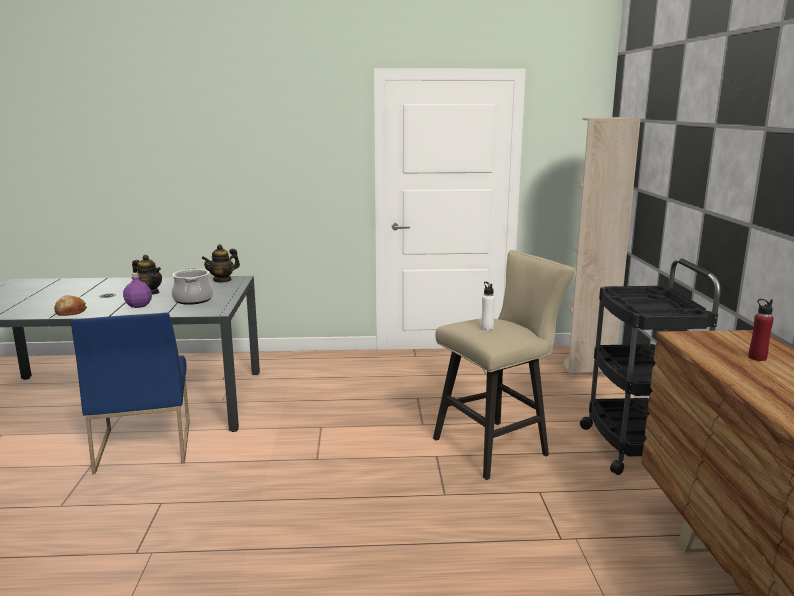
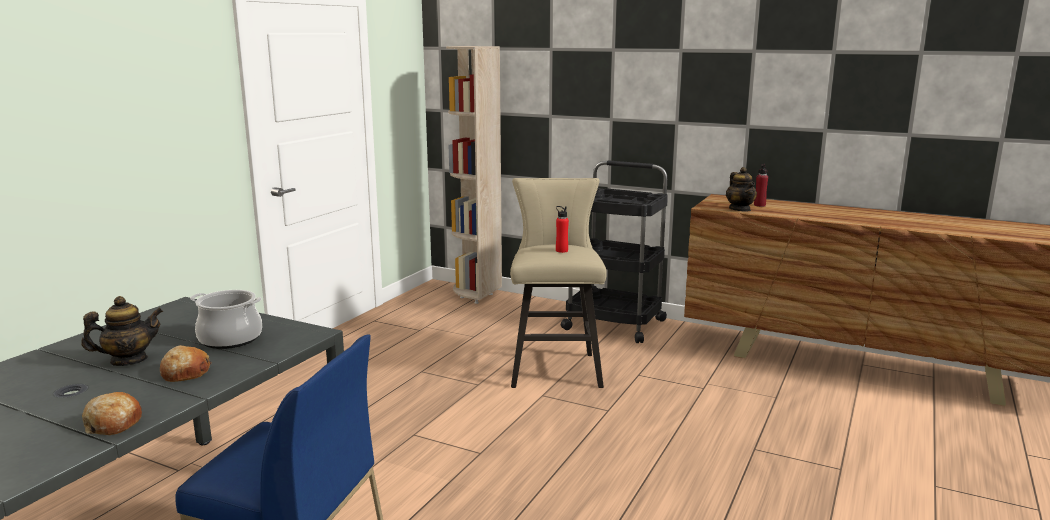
camera: 60 degrees left, 0 degrees up
(139, 305) = (185, 372): purple bottle -> bread
(222, 280) = (168, 313): teapot -> teapot (740, 209)
(487, 328) = (561, 250): white bottle -> red bottle

